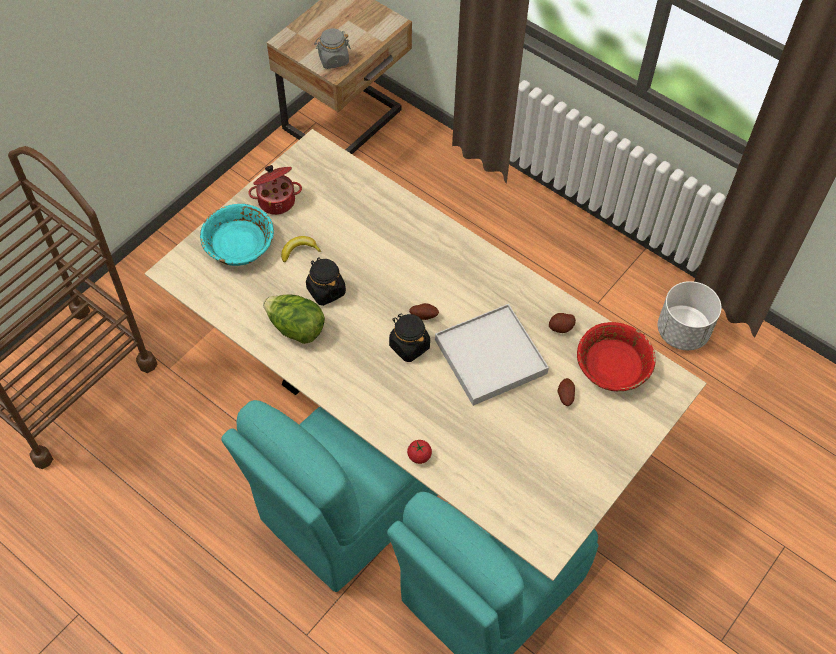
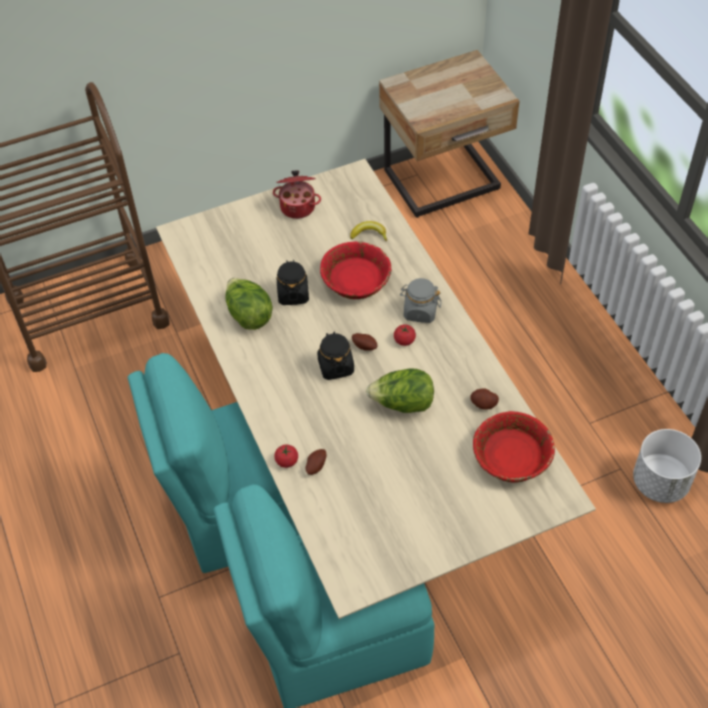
camera: 30 degrees right, 5 degrees down
(239, 244) = (245, 230): turquoise bowl -> none
(299, 251) = (291, 253): banana -> banana (369, 234)
(333, 59) = (428, 111): grey jar -> grey jar (420, 311)
(377, 254) = (356, 280): none -> red bowl
(456, 295) = (404, 340): none -> tomato
(491, 357) = (402, 404): white tray -> lettuce
(565, 396) = (449, 465): potato -> potato (315, 466)

